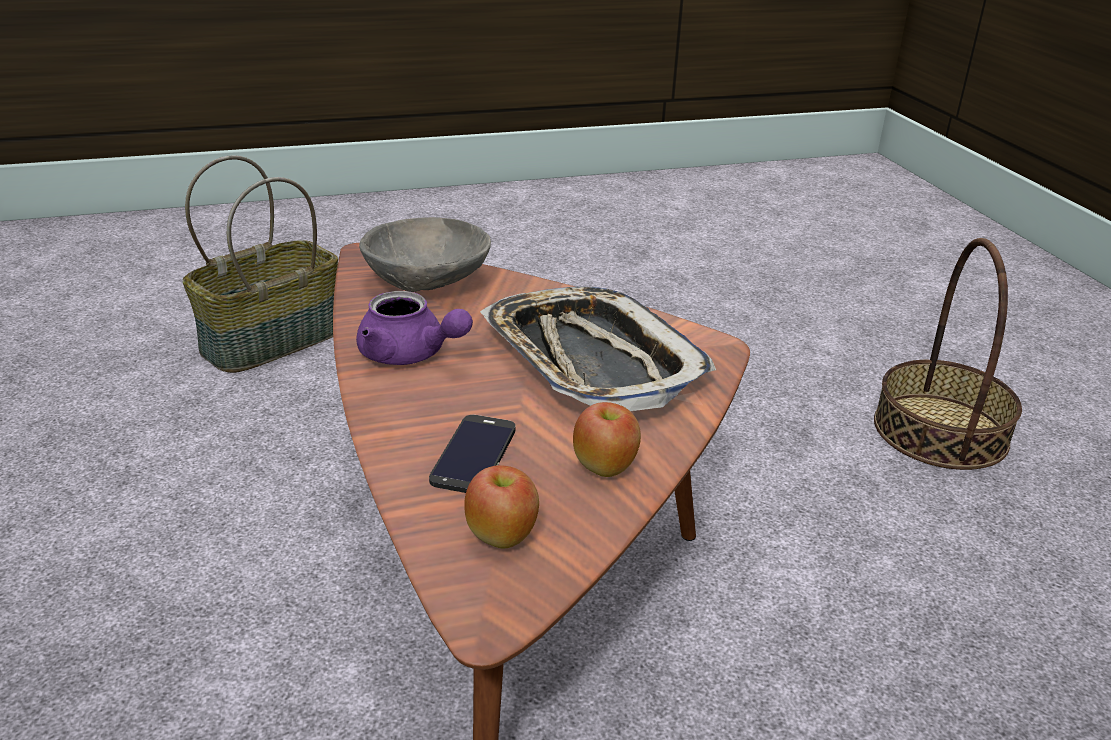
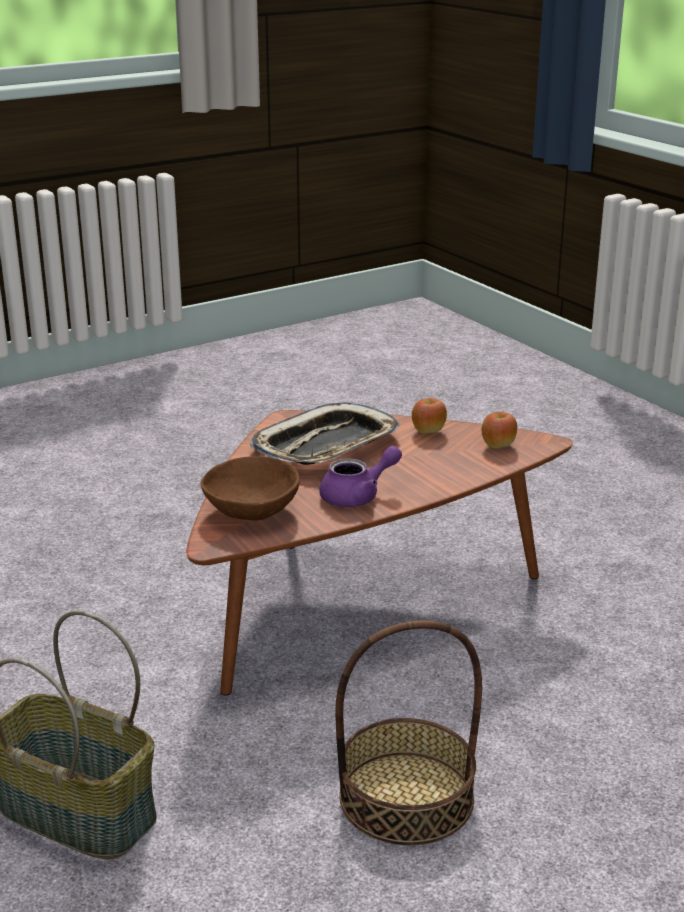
camera: 105 degrees left, 5 degrees down
(410, 355) = (358, 496): purple teapot -> purple teapot turned 45 degrees clockwise
(429, 283) = (252, 510): grey bowl -> brown bowl
(474, 454) = (443, 461): phone -> none
(939, 431) = (135, 472): basket -> basket (406, 798)

